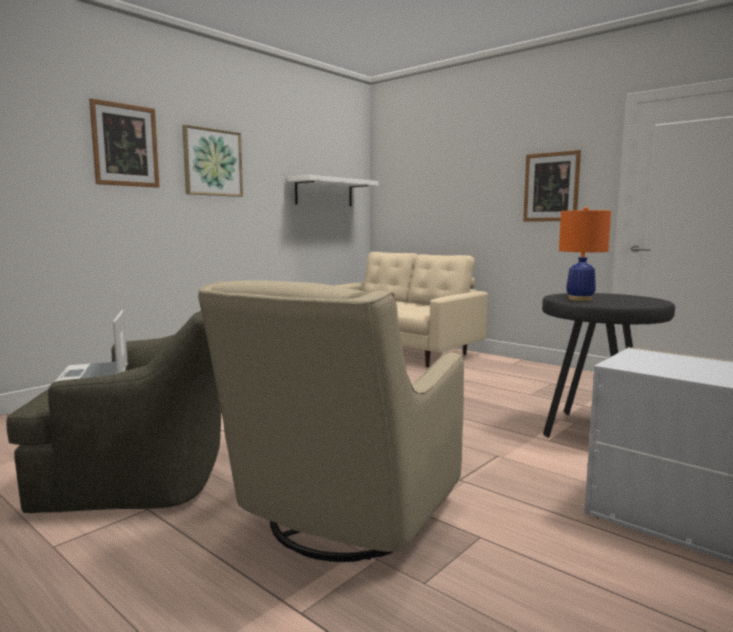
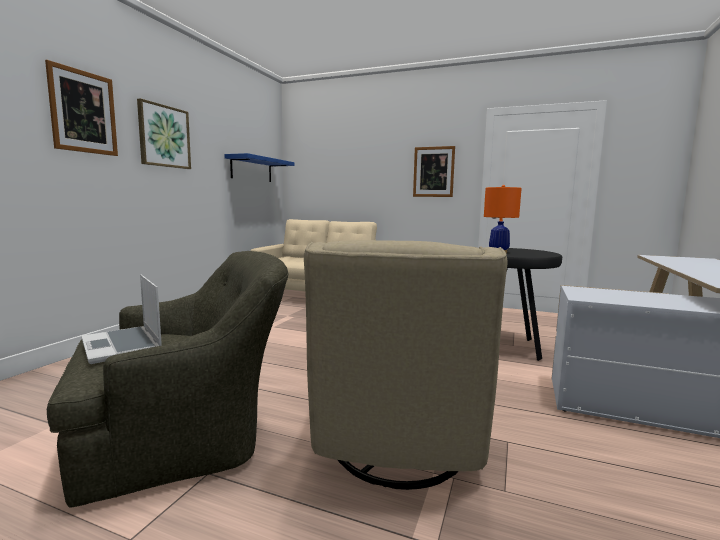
camera: 20 degrees left, 0 degrees up
(324, 192) = (251, 169): white shelf -> blue shelf

